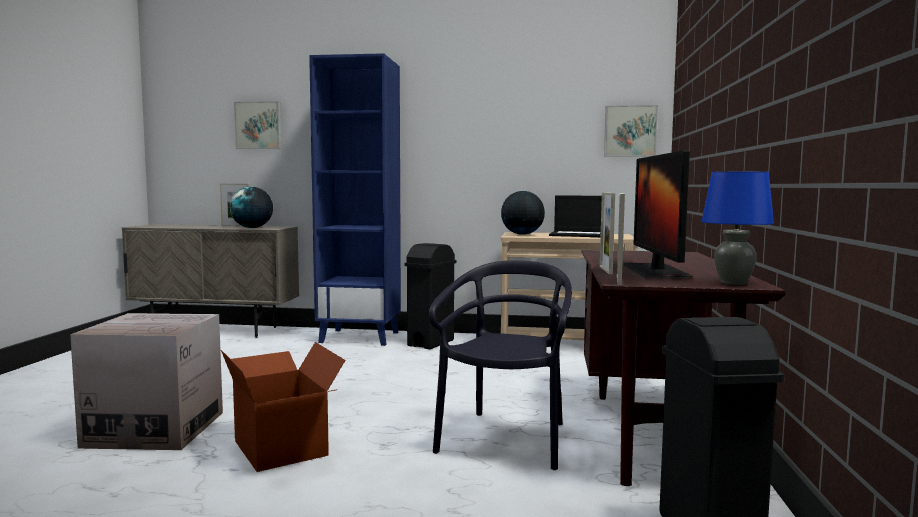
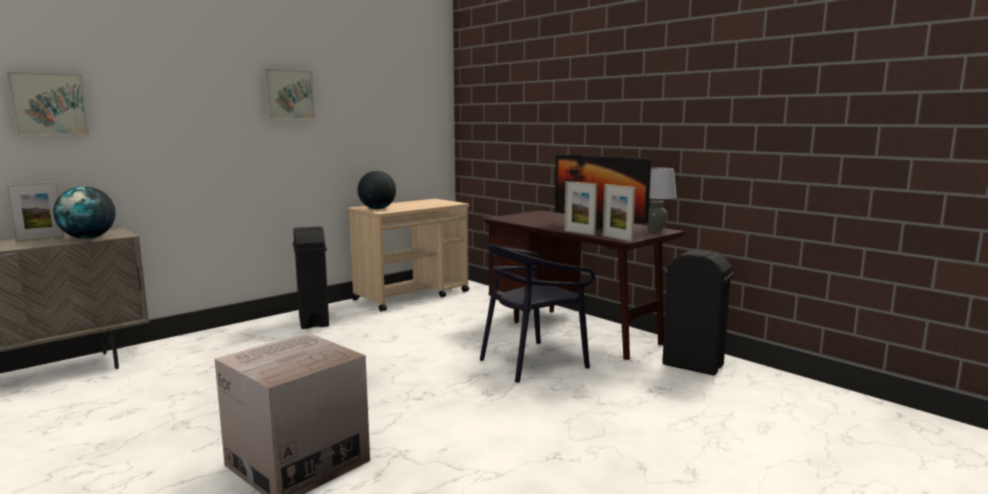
camera: 50 degrees left, 5 degrees up
(282, 447) = (433, 424): cardboard box -> none
(360, 337) = (235, 335): blue bookcase -> none
(506, 439) = (532, 362): black chair -> black chair turned 90 degrees counterclockwise
(579, 235) = (416, 204): laptop -> none
(630, 131) = (429, 116): picture -> picture (288, 95)
(733, 283) = (655, 230): blue table lamp -> grey table lamp

